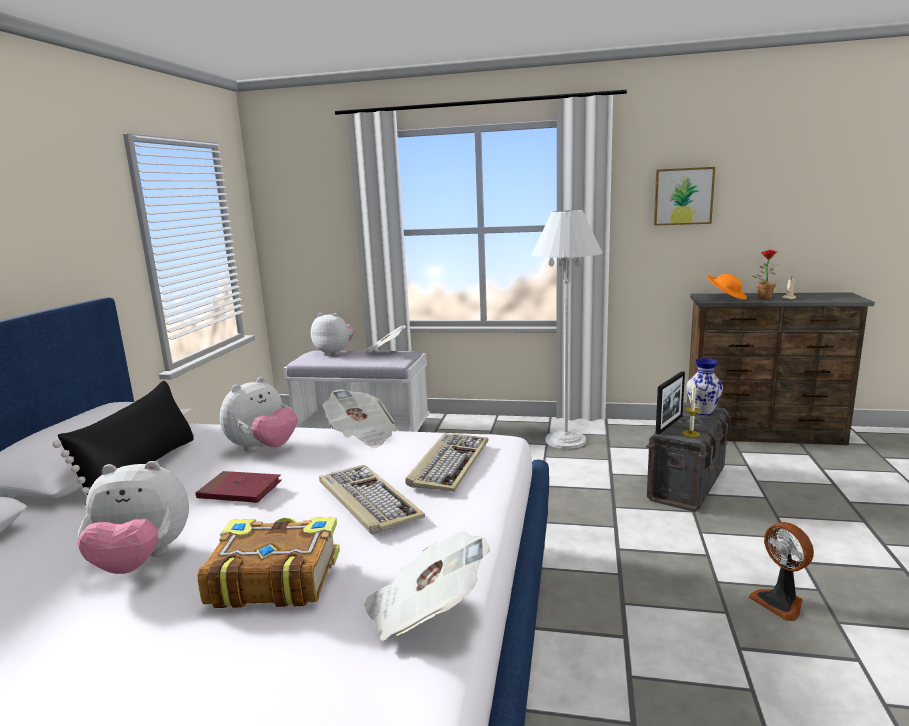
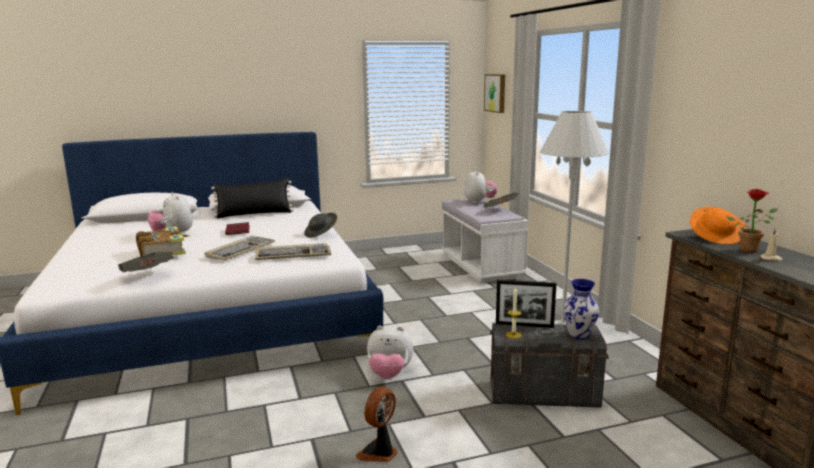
camera: 60 degrees right, 0 degrees up
(263, 449) = (290, 224): plush toy -> plush toy (389, 374)
(362, 436) = (321, 234): newspaper -> grey hat
(683, 196) = (724, 109): picture -> picture (496, 93)

